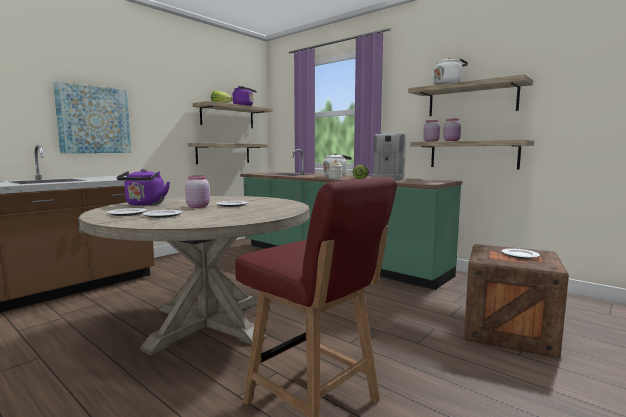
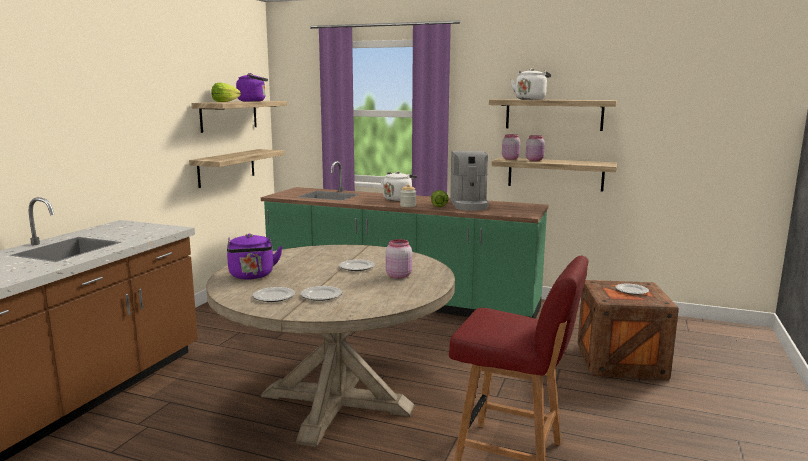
camera: 20 degrees left, 5 degrees up
(94, 120) = (85, 146): picture -> none
(198, 206) = (324, 274): pink jar -> pink jar (398, 275)

